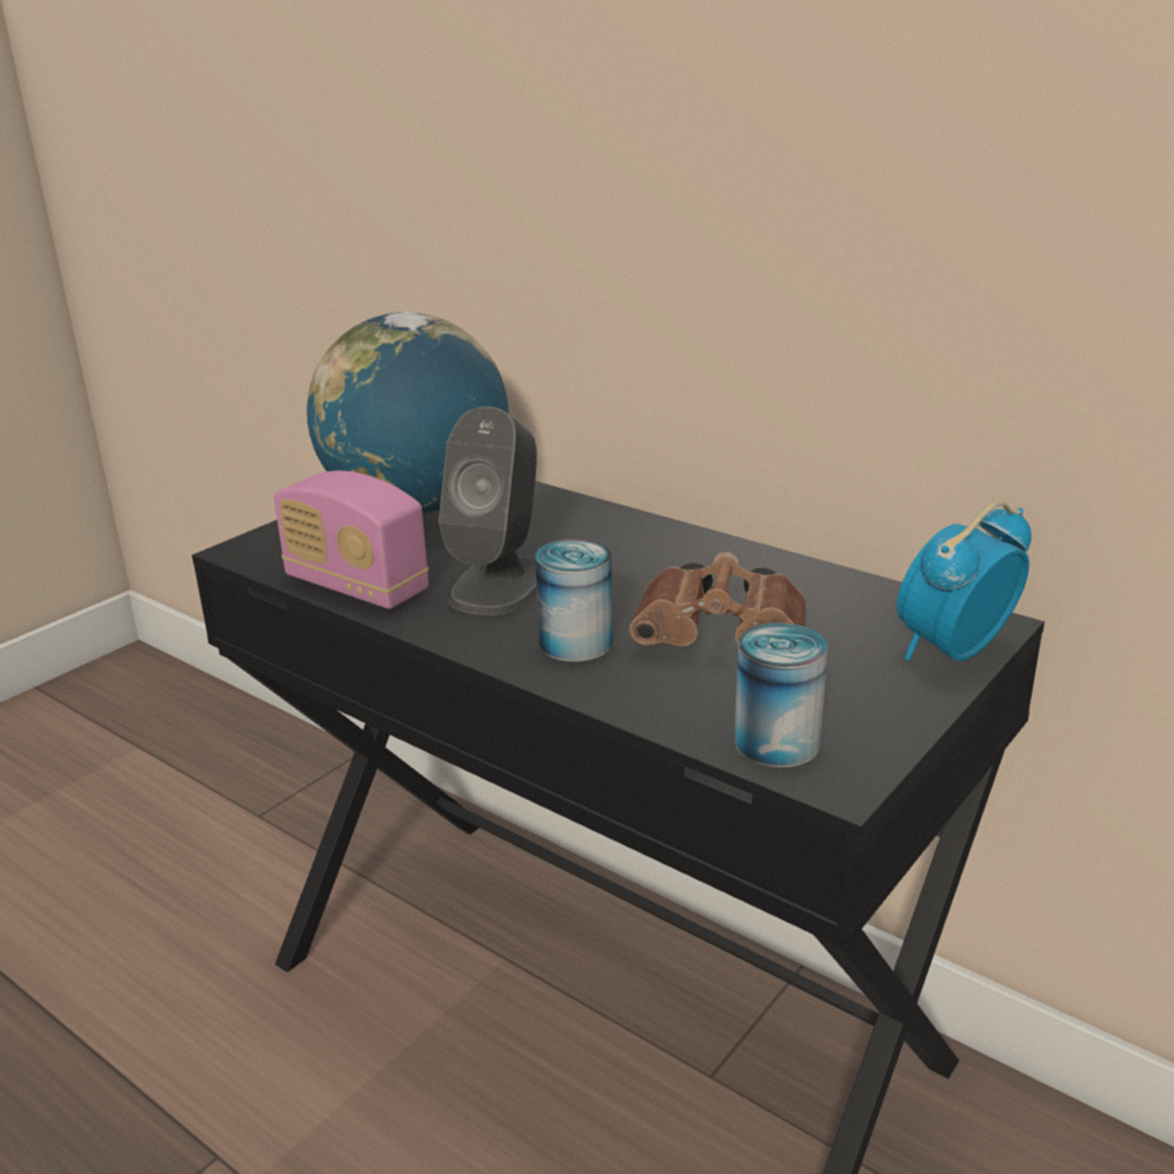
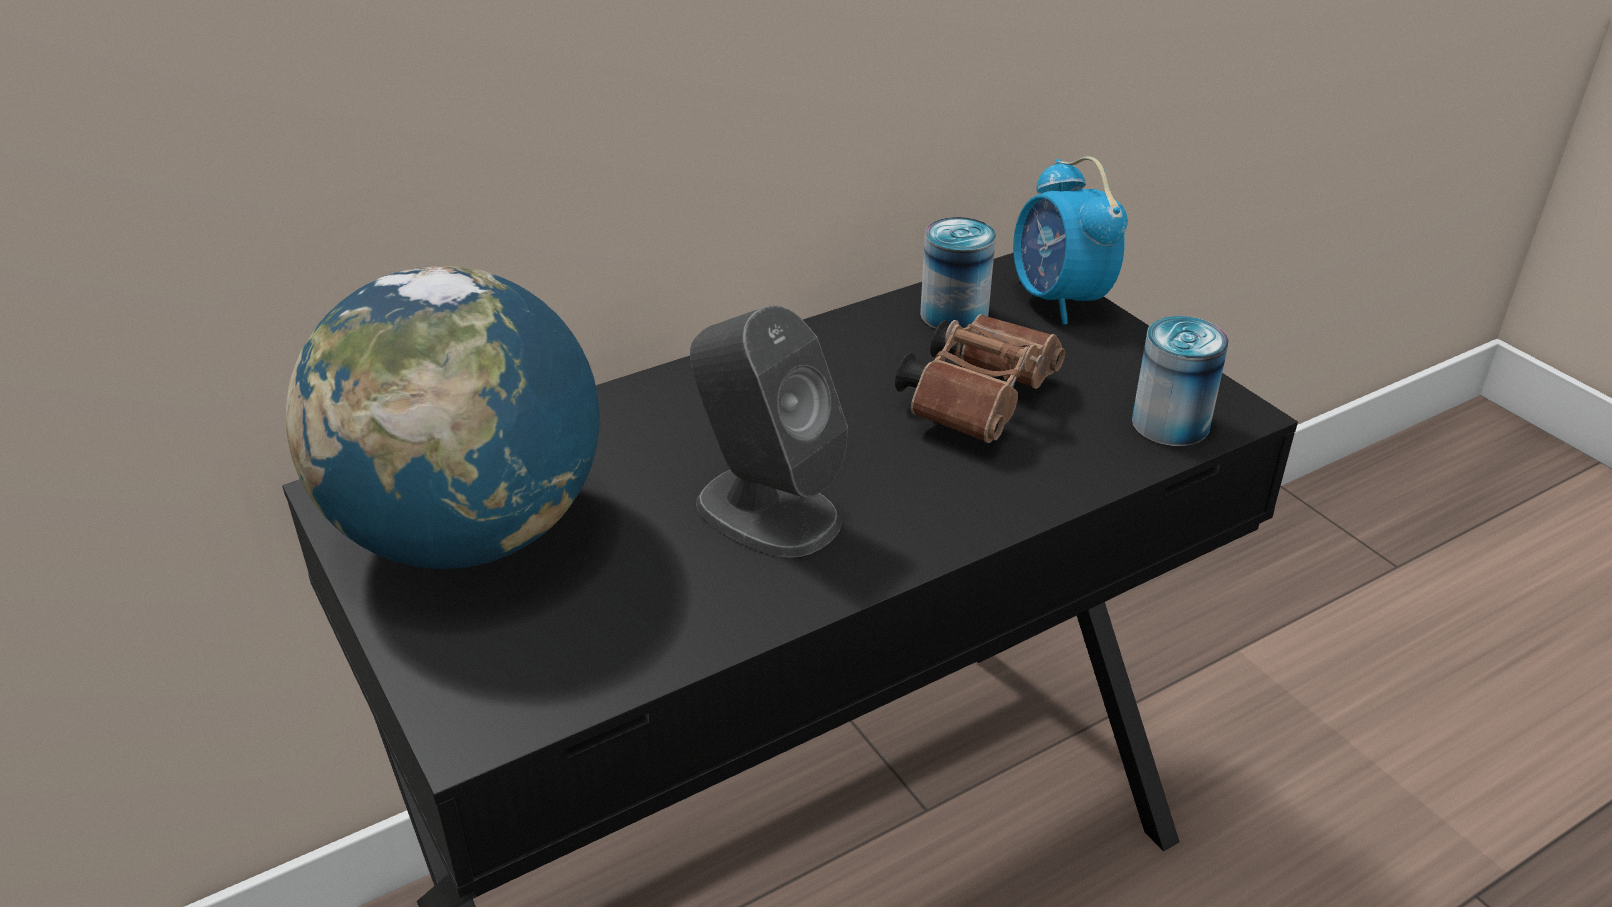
camera: 70 degrees left, 10 degrees up
(356, 586) = (686, 627): radio -> none
(576, 643) = (937, 488): can -> can (954, 314)

